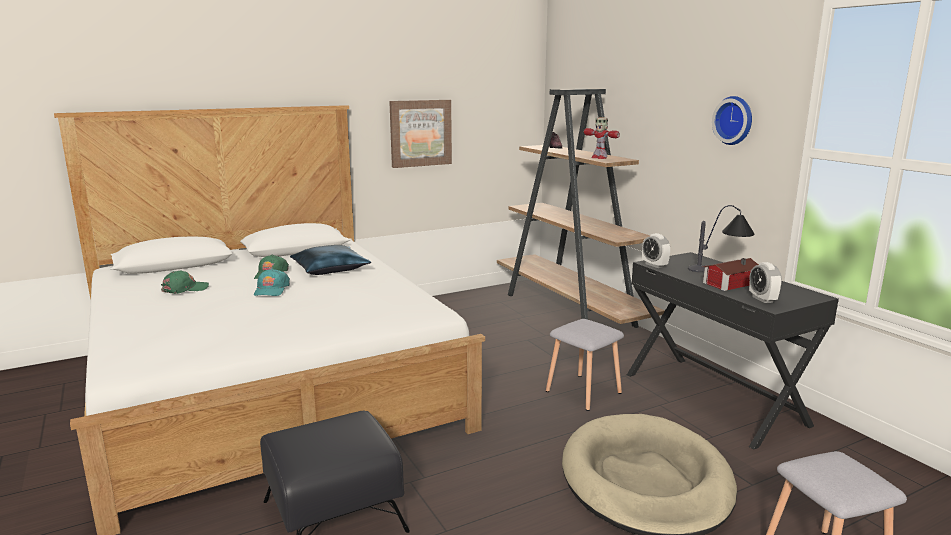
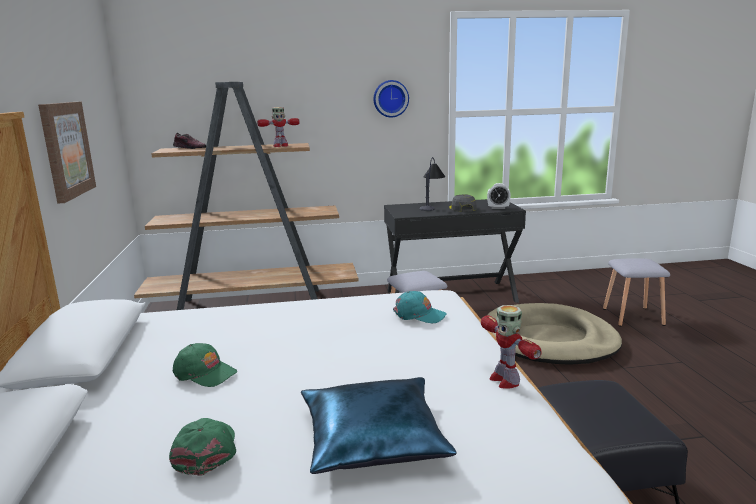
camera: 70 degrees left, 0 degrees up
(261, 344) = (504, 380): none -> toy robot
(271, 290) = (295, 370): turquoise cap -> turquoise cap (419, 315)
(330, 268) = (227, 333): blue pillow -> blue pillow (372, 438)
(654, 265) = (408, 215): alarm clock -> none
(728, 283) = (462, 208): toy house -> grey cap

